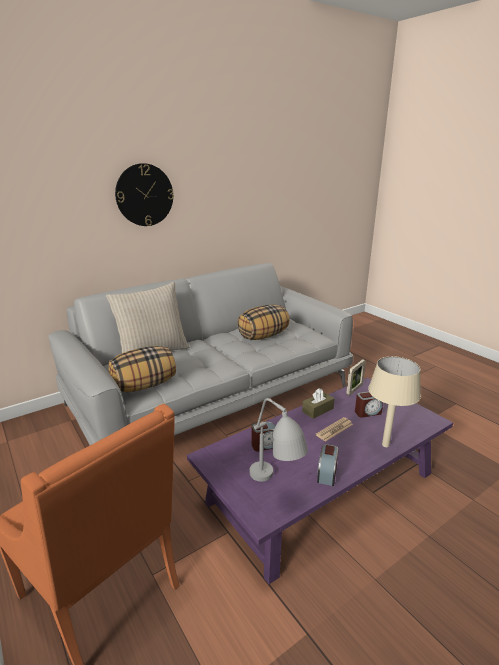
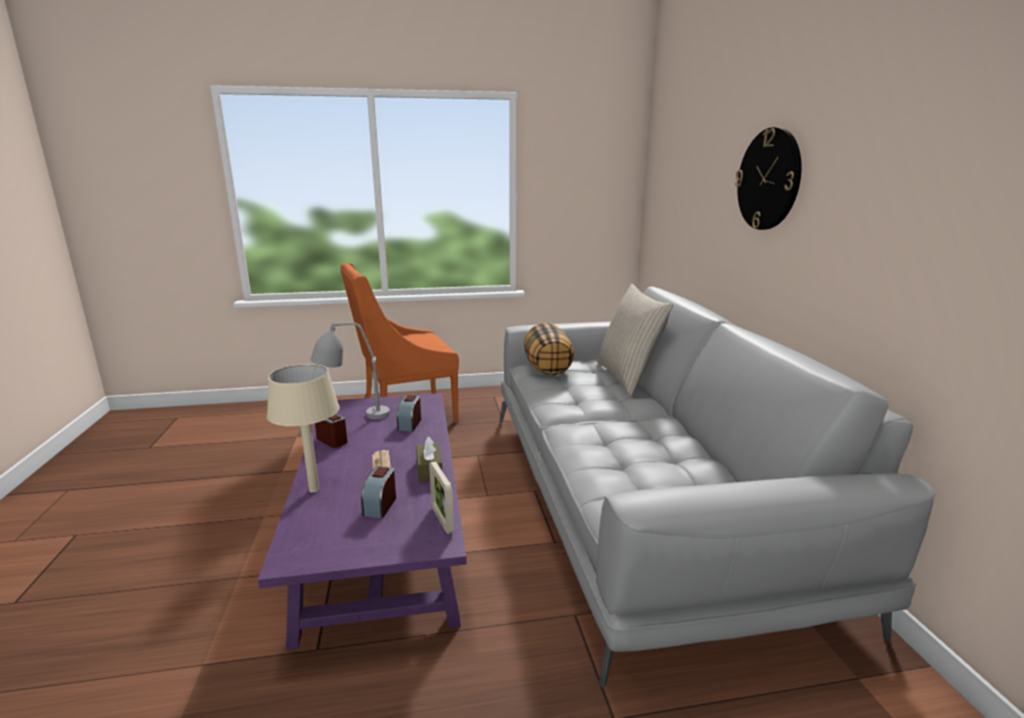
camera: 115 degrees right, 5 degrees down
(263, 336) = (650, 454): pillow -> none

